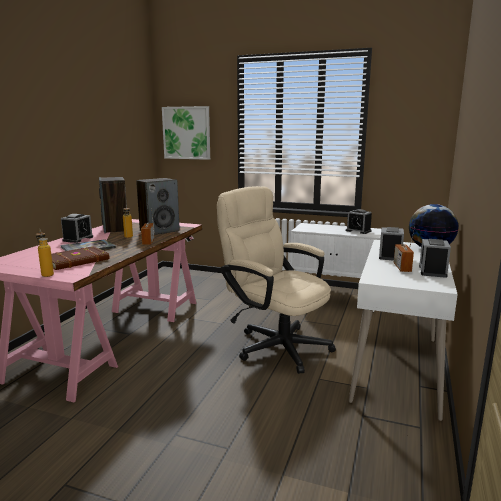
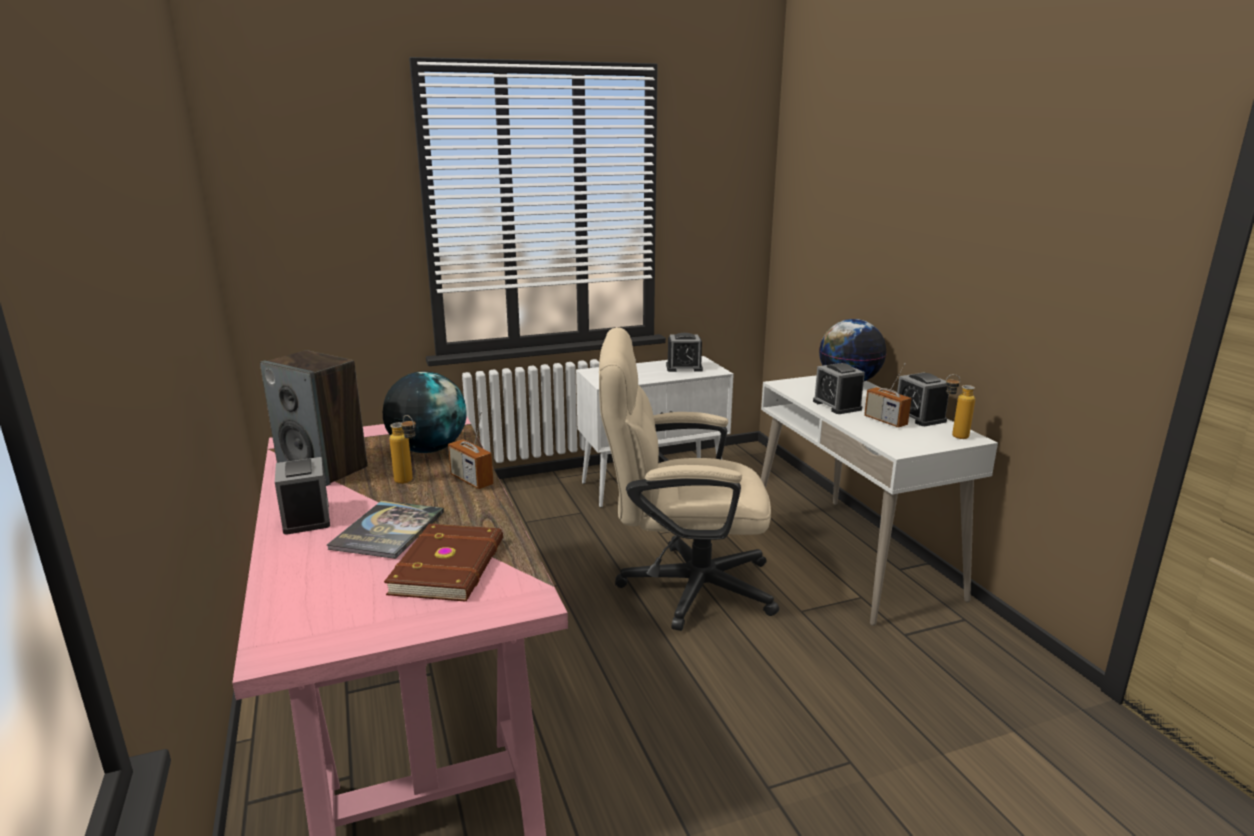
camera: 40 degrees left, 5 degrees up
(46, 274) = (470, 617): bottle -> bottle (953, 436)
(159, 231) = (428, 449): speaker -> globe
(186, 133) = (300, 219): picture -> none

